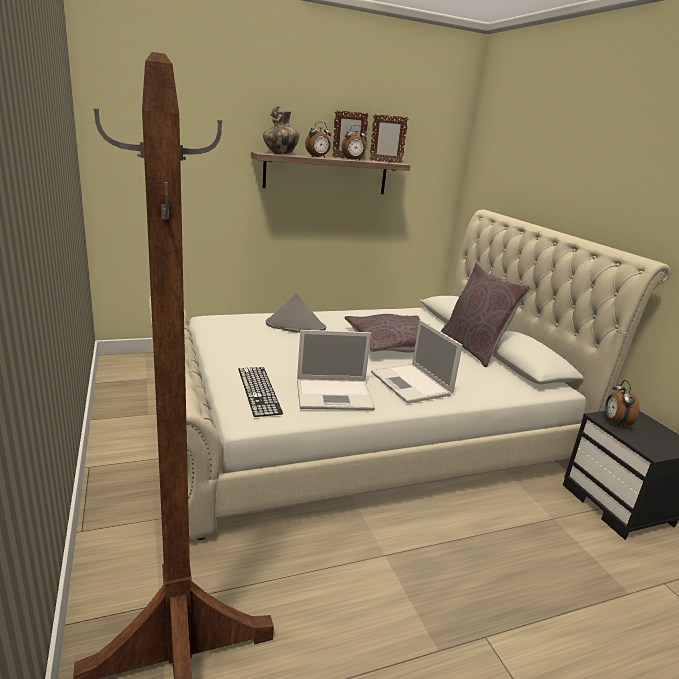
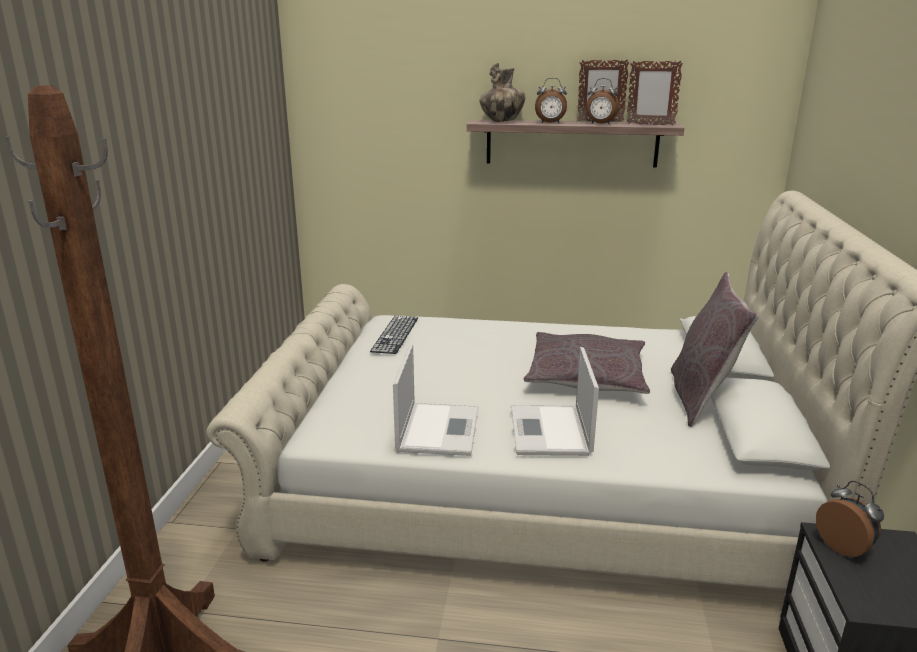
camera: 30 degrees right, 0 degrees up
(259, 390) = (358, 408): keyboard -> keyboard (395, 334)
(295, 326) = (474, 338): grey hat -> none
(335, 395) = (438, 428): laptop -> laptop turned 105 degrees counterclockwise
(615, 422) = (844, 547): alarm clock -> alarm clock turned 120 degrees clockwise

